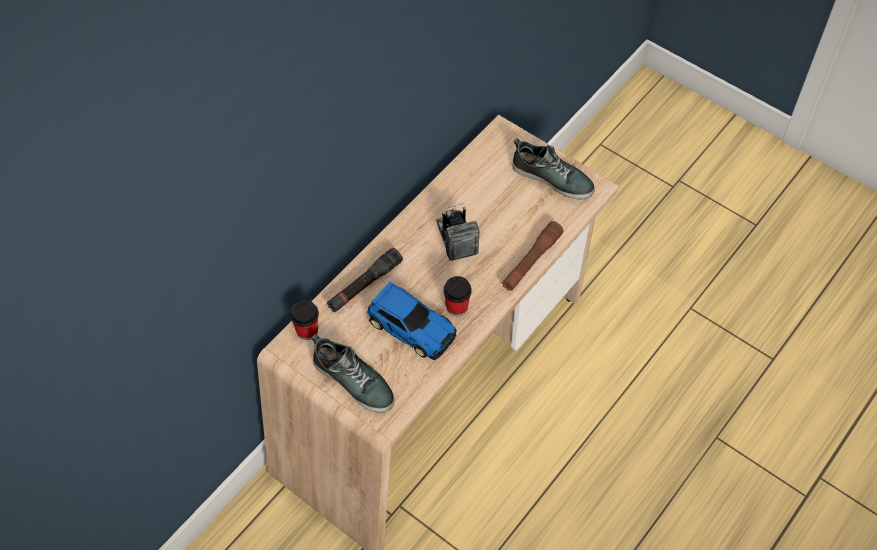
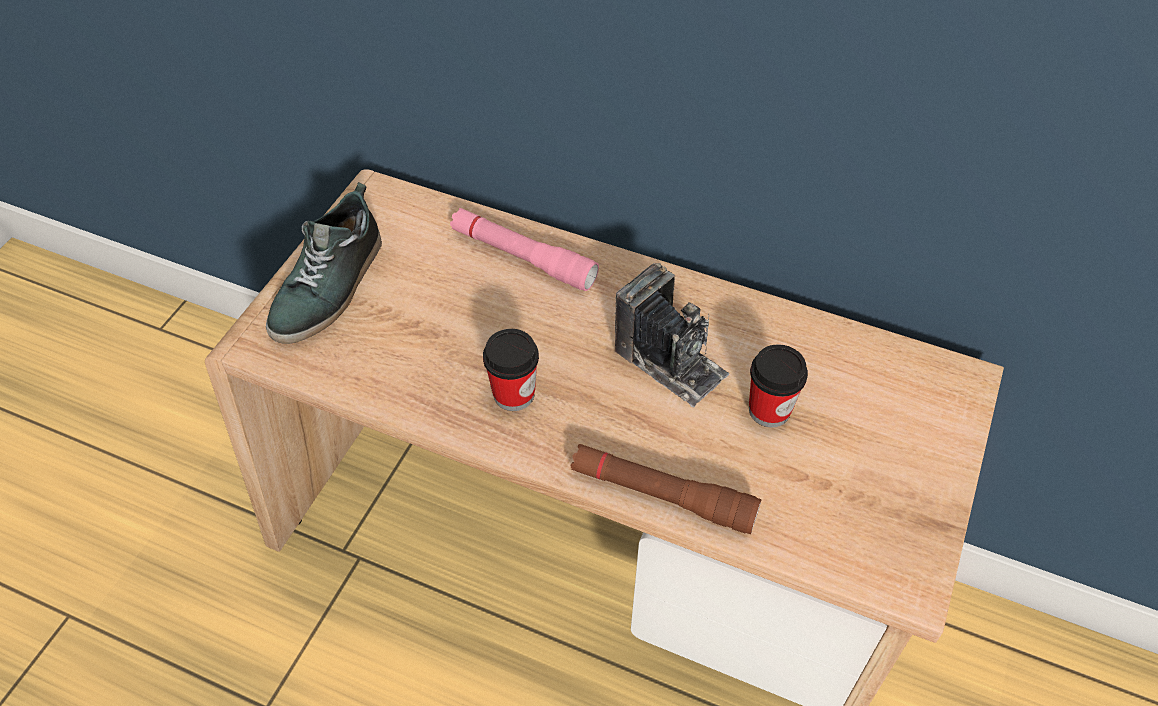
camera: 75 degrees right, 5 degrees down
(307, 330) = (414, 209): cup -> cup (769, 410)
(365, 285) = (522, 257): black flashlight -> pink flashlight
(410, 326) = (455, 336): toy car -> none
(456, 238) = (670, 361): camera -> camera turned 75 degrees clockwise
(552, 177) = (893, 493): shoe -> none

